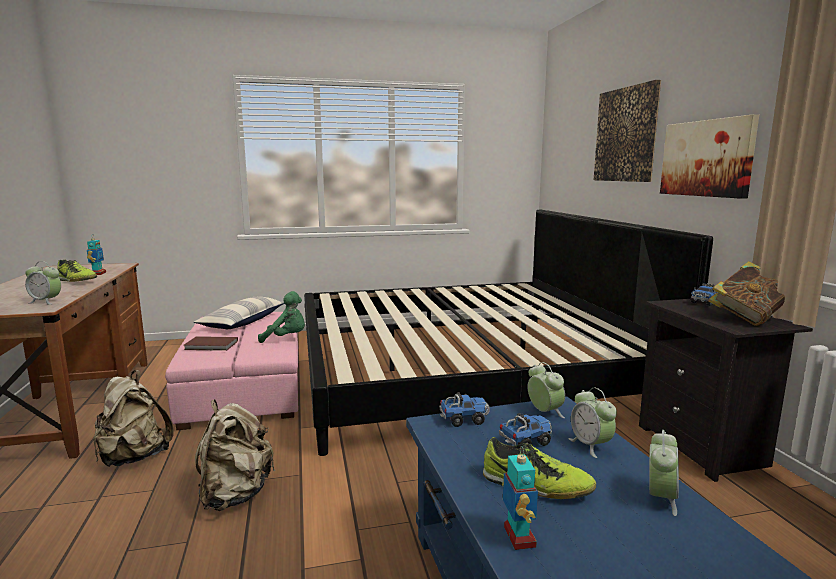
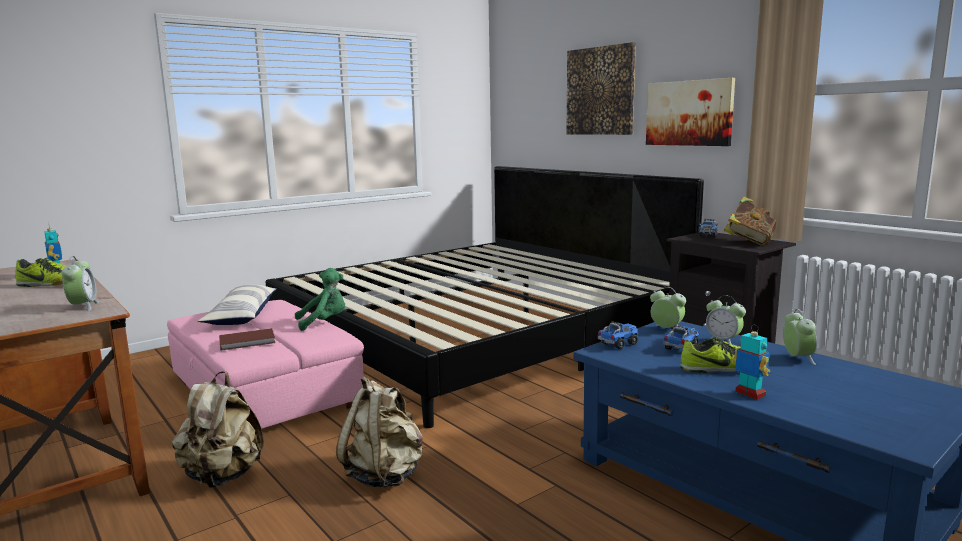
camera: 25 degrees left, 0 degrees up
(46, 302) = (83, 307): alarm clock -> alarm clock turned 90 degrees counterclockwise

